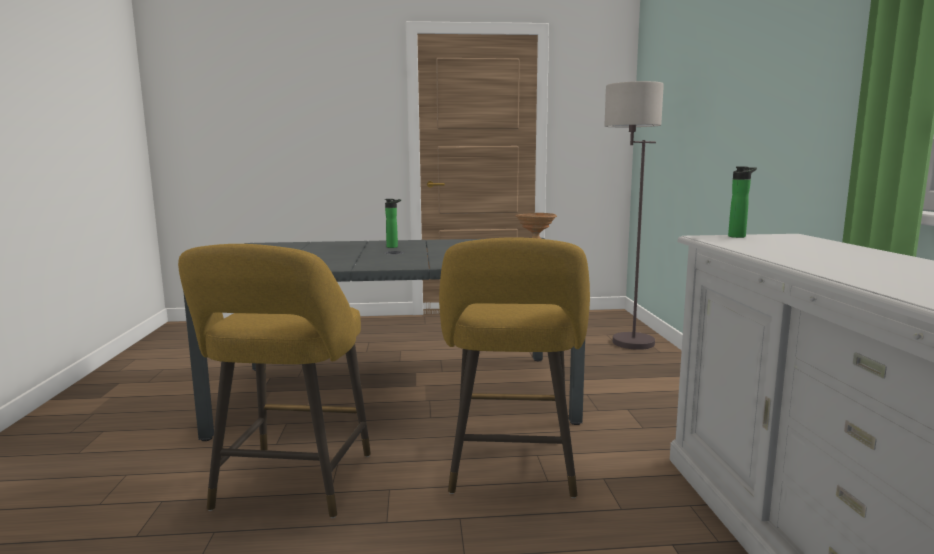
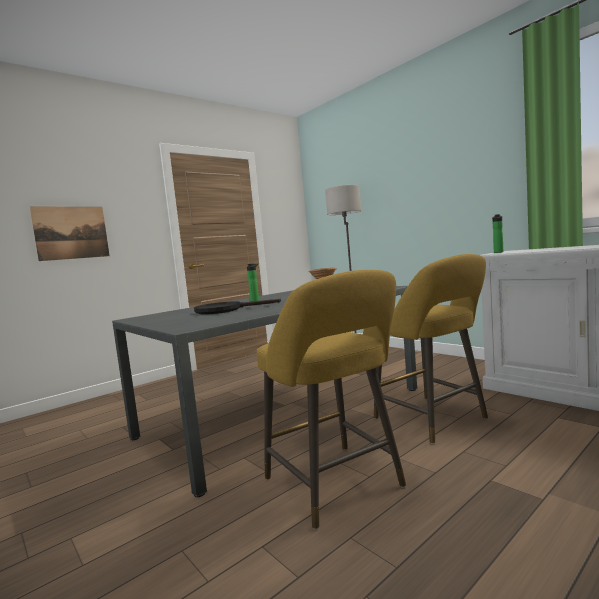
camera: 35 degrees left, 5 degrees down
(293, 135) = (71, 232): none -> picture
(322, 254) = (225, 310): none -> black frying pan

